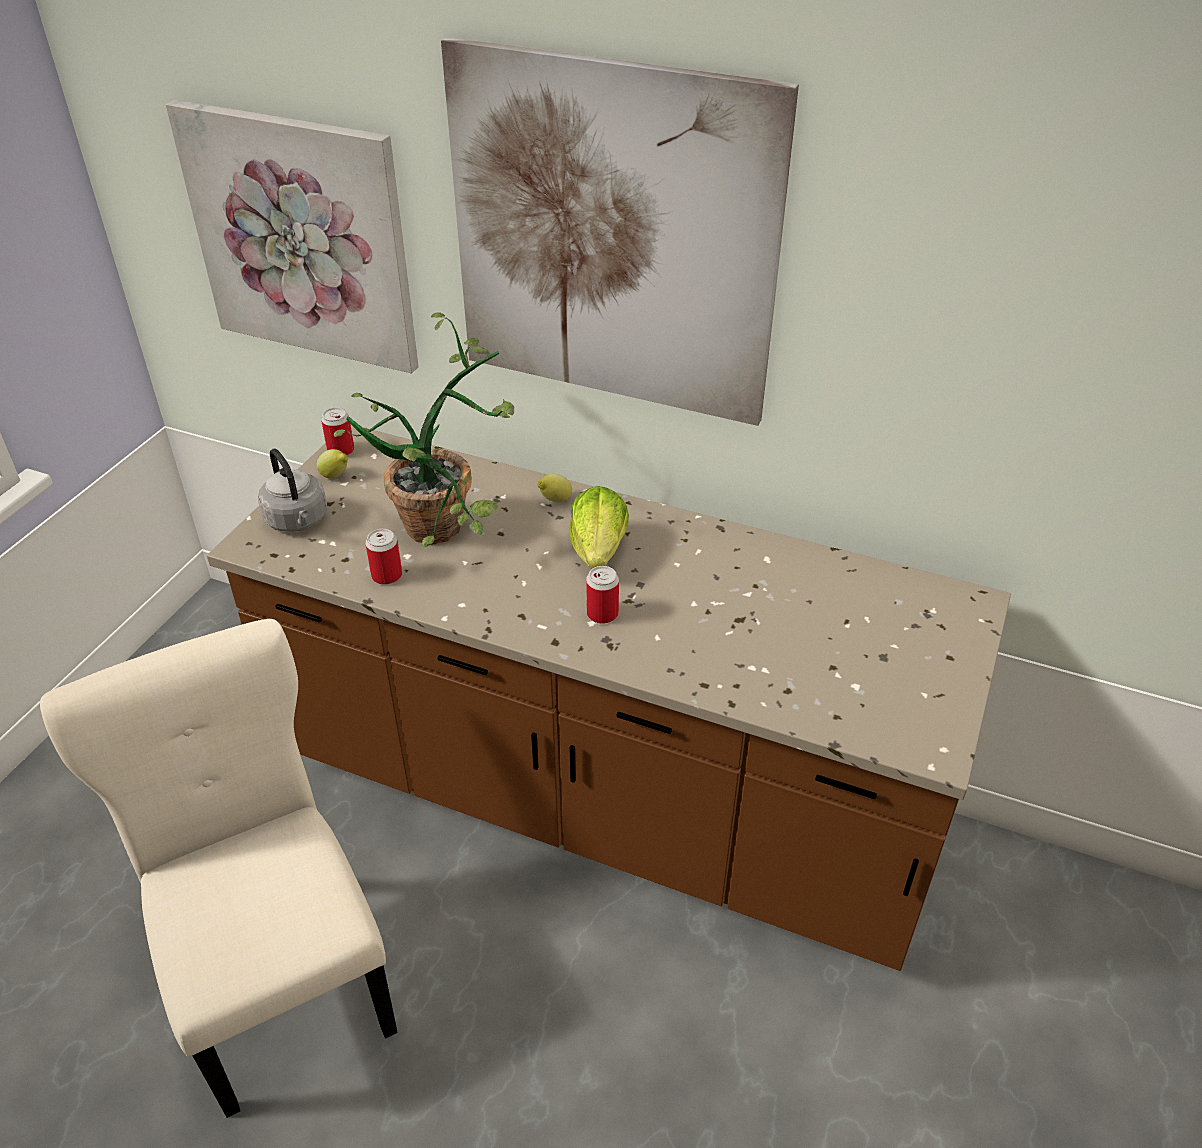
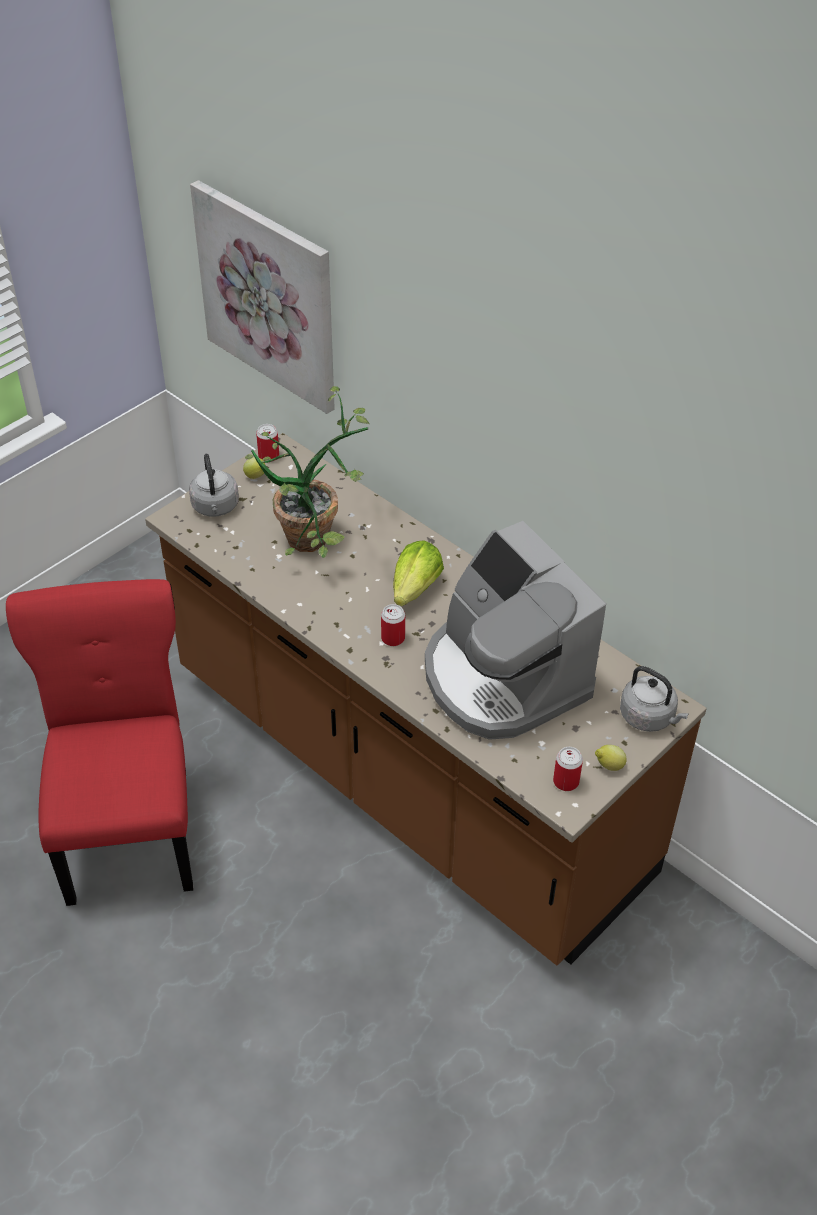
camera: 20 degrees right, 5 degrees up
(280, 977) = (130, 828): beige chair -> red chair
(387, 575) = (258, 567): can -> can (566, 781)
(554, 501) = (404, 539): lemon -> lemon (608, 766)
(612, 239) = (462, 367): picture -> none
(762, 624) = (502, 678): none -> coffee machine
(958, 621) = (649, 717): none -> grey kettle

